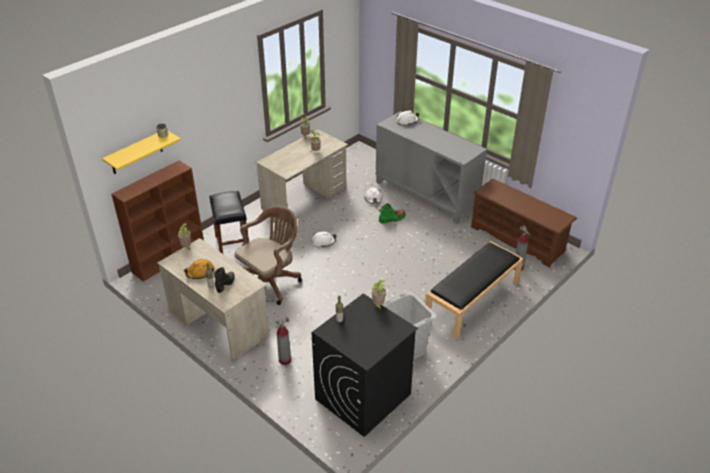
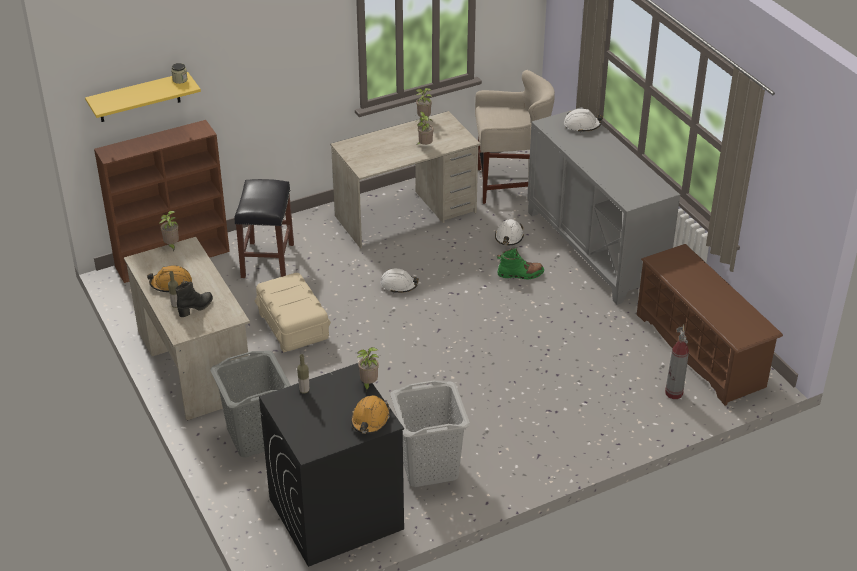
camera: 20 degrees right, 0 degrees up
(271, 282) = (294, 325): brown office chair -> beige storage box
(284, 360) = (256, 437): fire extinguisher -> grey laundry basket
(356, 168) = (509, 185): none -> beige stool
(393, 328) = (370, 420): none -> orange hard hat
(472, 300) = (571, 424): black bench -> none

